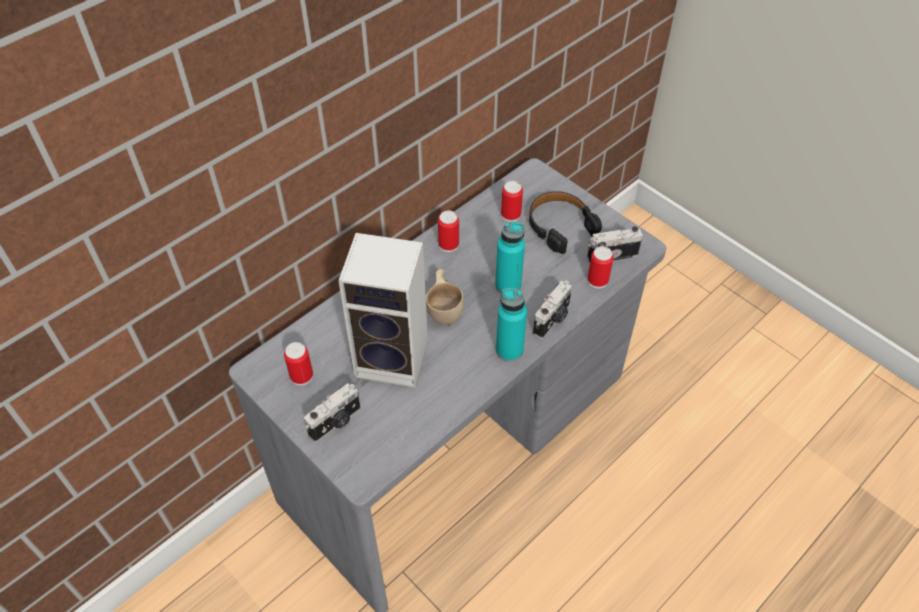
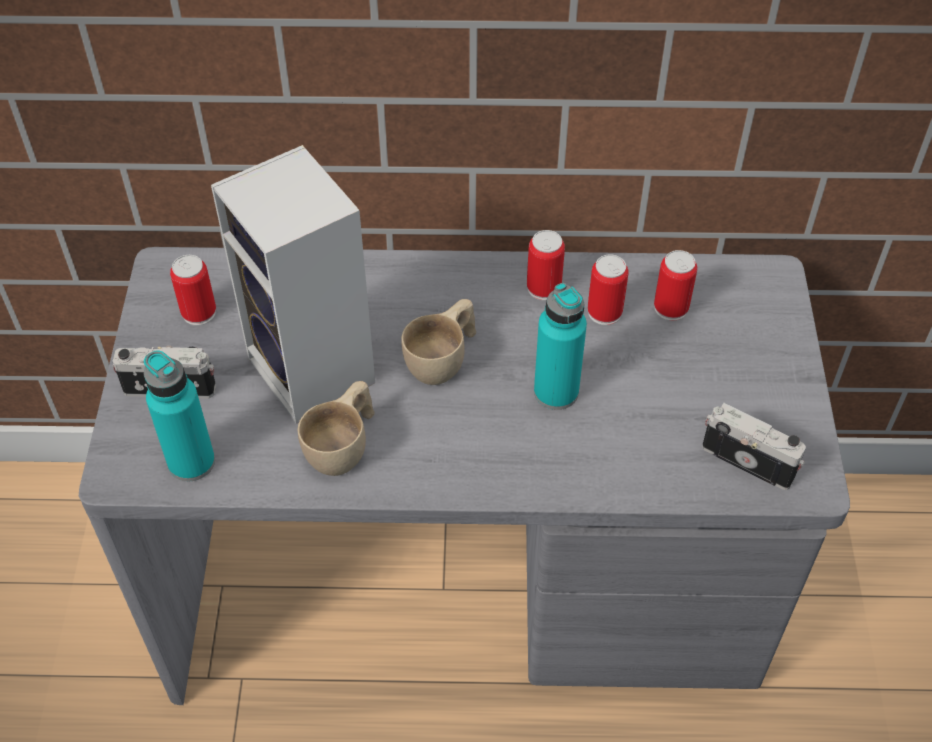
camera: 45 degrees right, 0 degrees up
(449, 379) = (344, 447): none -> beige cup
(509, 350) = (456, 472): turquoise bottle -> turquoise bottle (191, 462)
(552, 320) = (558, 479): camera -> none
(560, 226) = (721, 370): black headphones -> none
(597, 280) = (684, 478): can -> can (604, 312)

